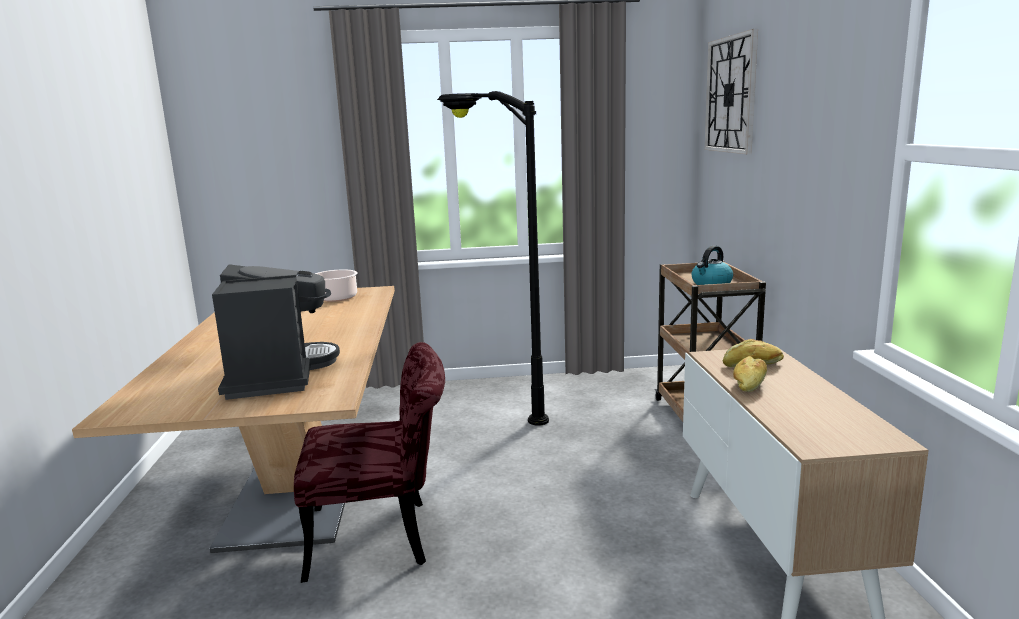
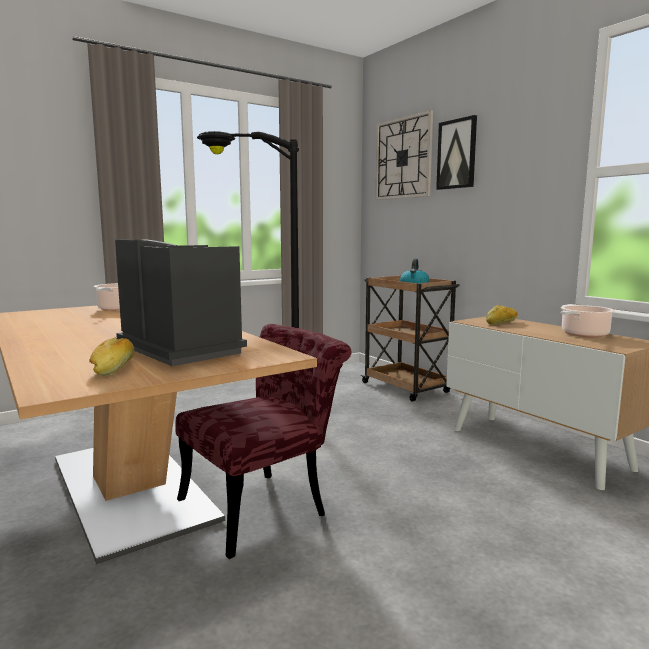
camera: 30 degrees left, 5 degrees down
(749, 384) = (520, 330): bread -> bread (114, 369)
(776, 97) = (457, 154): none -> picture
(824, 408) = (583, 334): none -> cooking pot

